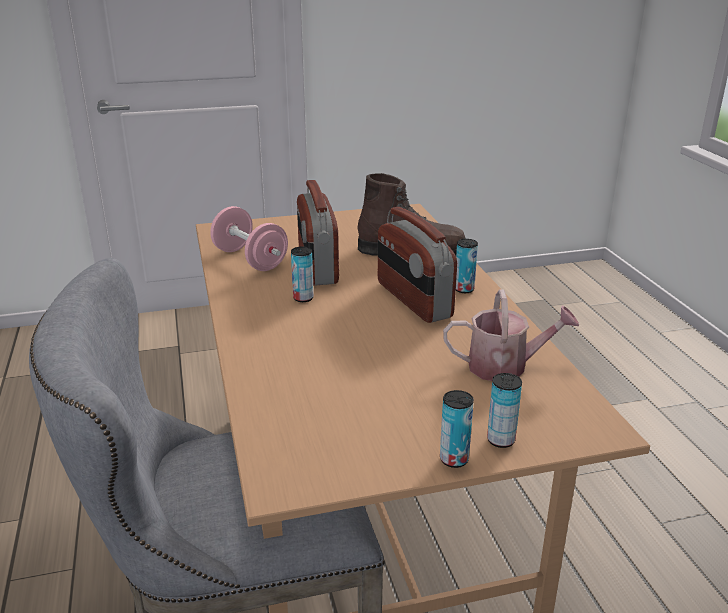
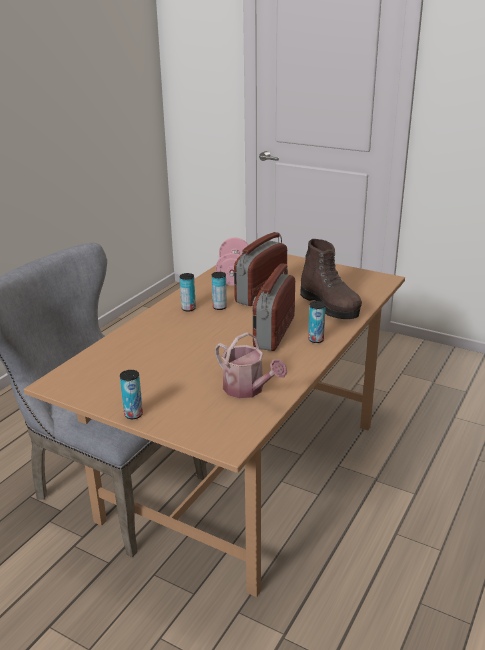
camera: 45 degrees right, 0 degrees up
(501, 440) = (170, 419): can -> can (188, 308)

